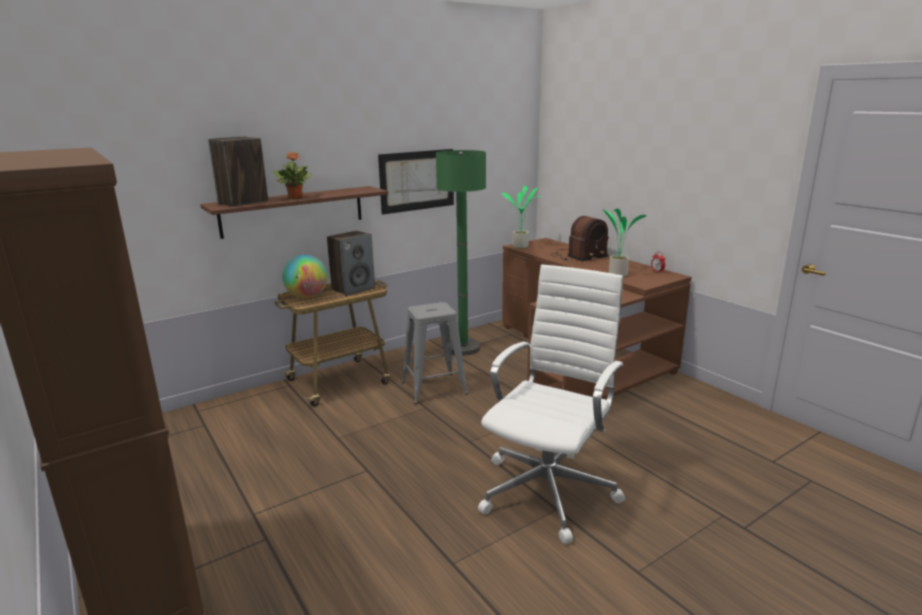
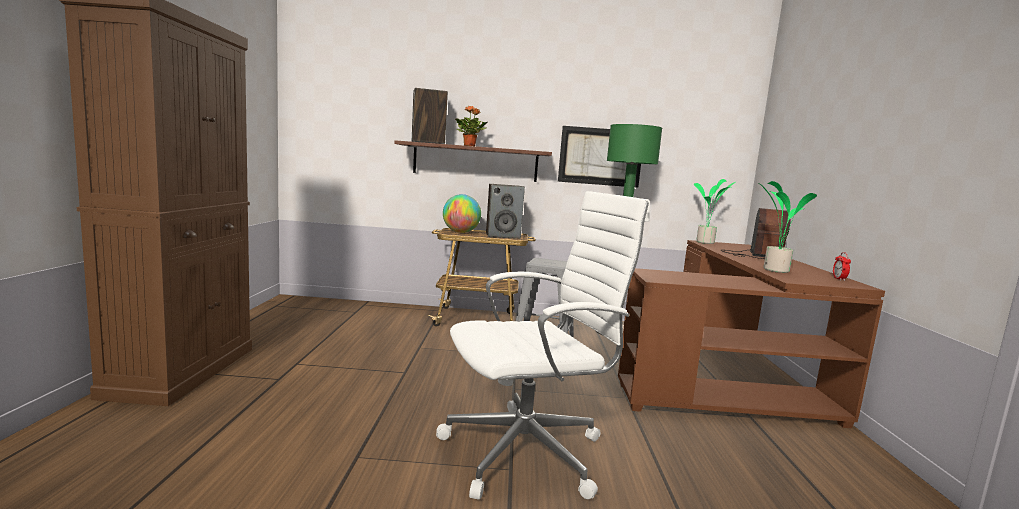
camera: 35 degrees right, 10 degrees down
(577, 256) = (755, 256): radio -> radio turned 75 degrees counterclockwise

